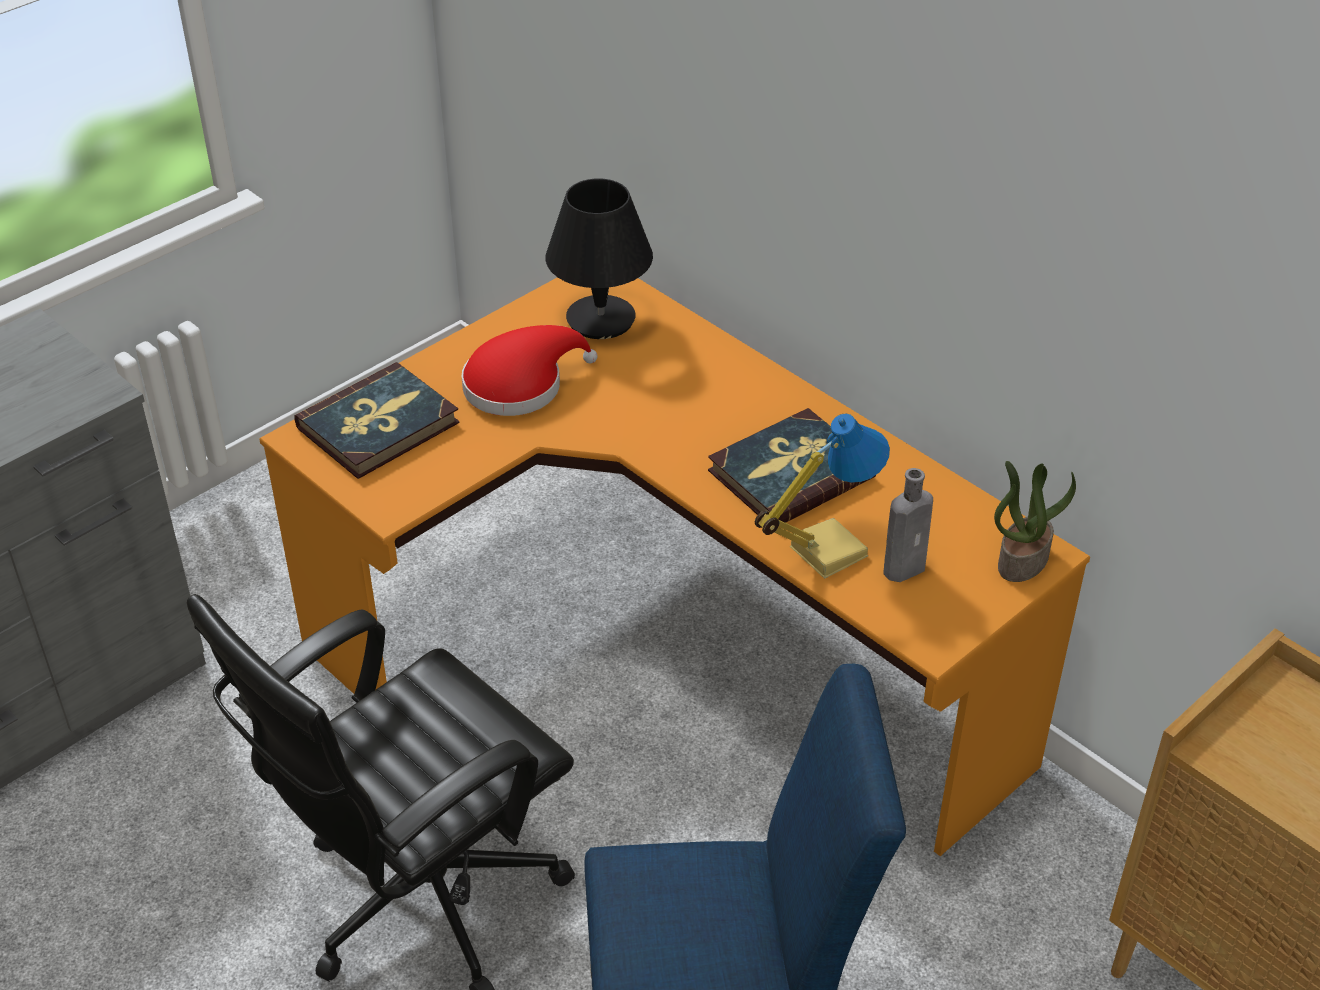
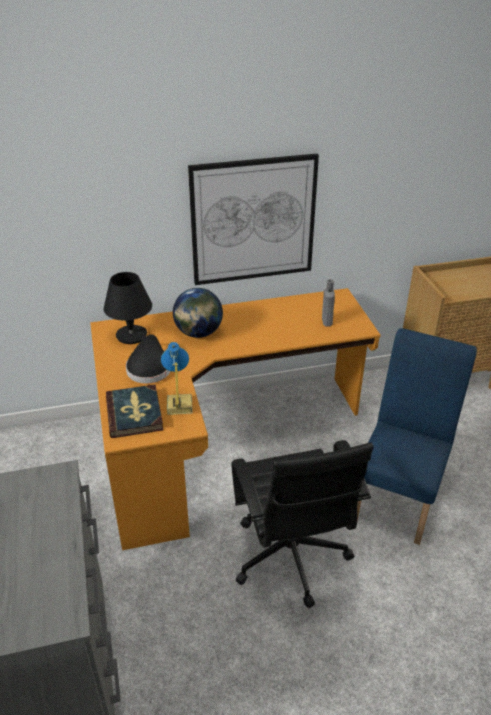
camera: 60 degrees left, 5 degrees down
(520, 384) = (149, 368): red hat -> black hat
(684, 398) = (198, 333): none -> globe
(790, 473) = (261, 326): book -> none
(826, 550) = (305, 333): table lamp -> table lamp (178, 406)
(908, 239) = (253, 220): none -> picture
(1022, 560) = (340, 299): potted plant -> none

